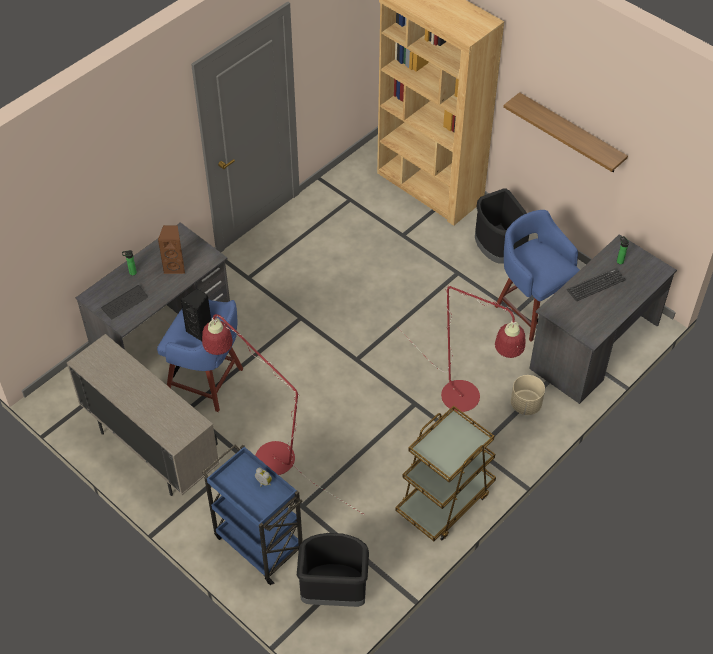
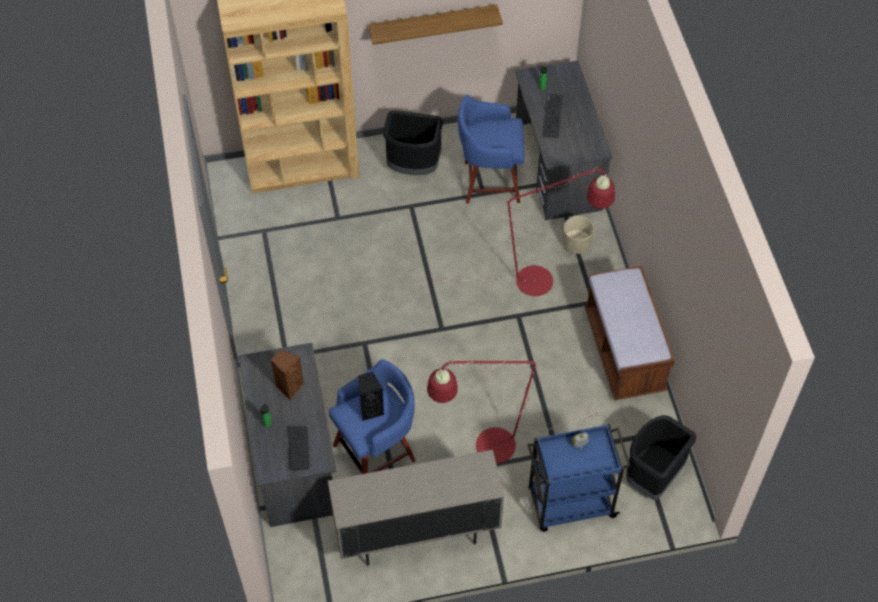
camera: 55 degrees left, 5 degrees up
(444, 501) = (624, 352): brown cart -> brown bench

